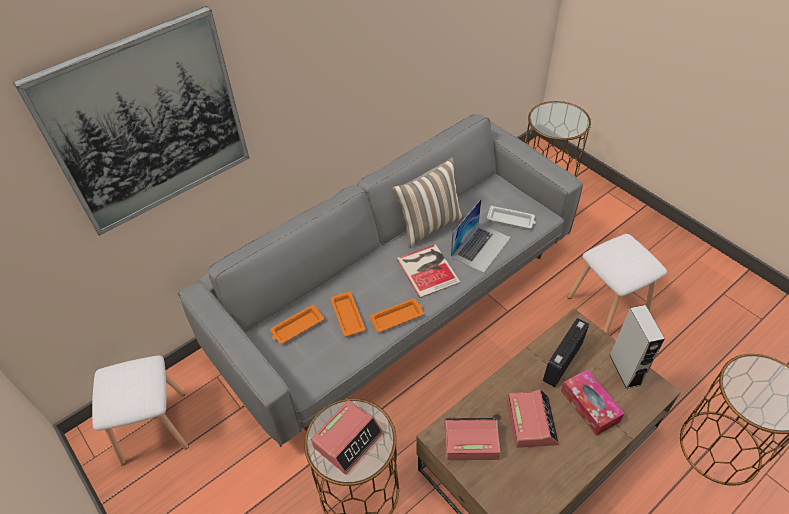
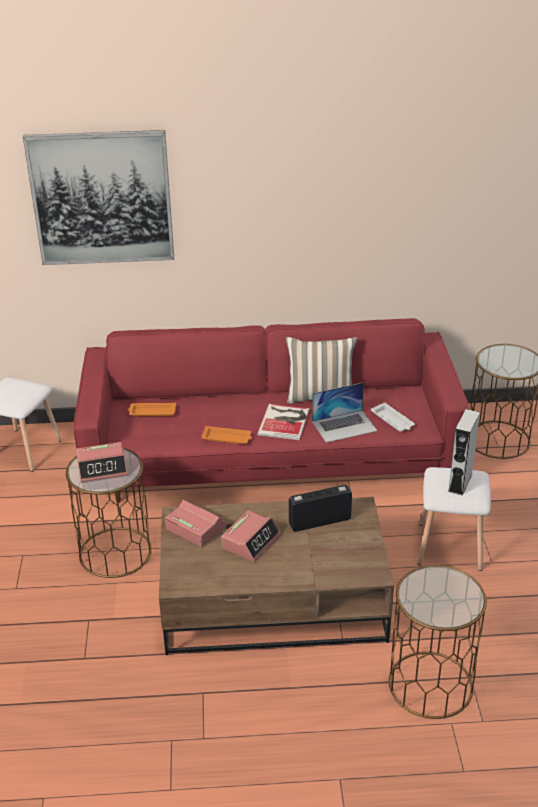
camera: 35 degrees right, 15 degrees down
(347, 315) = (193, 421): orange tray -> none
(396, 299) = (270, 457): grey sofa -> red sofa
(589, 406) = (307, 555): tissue box -> none
(625, 369) = (364, 550): grey speaker -> grey speaker (460, 482)

